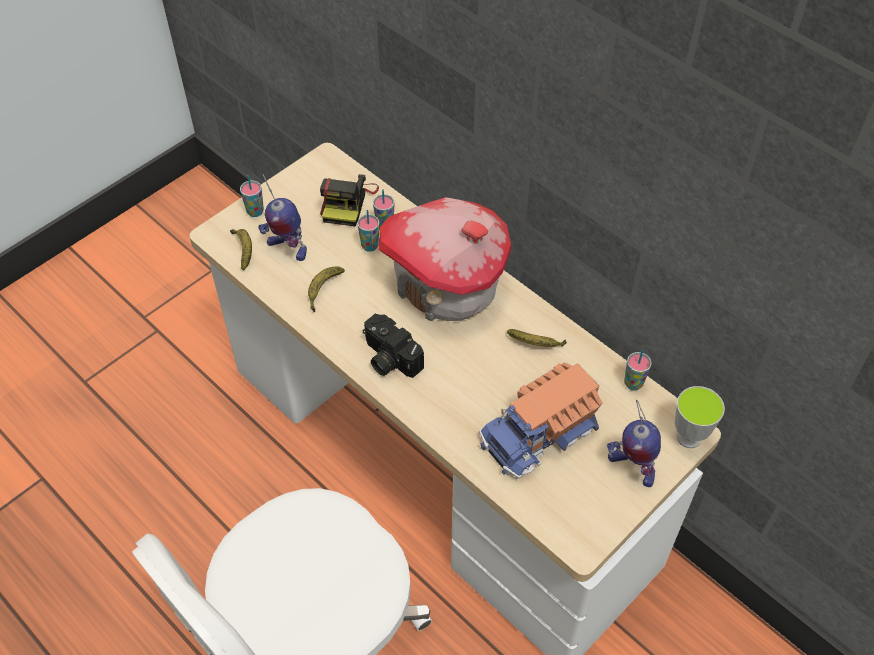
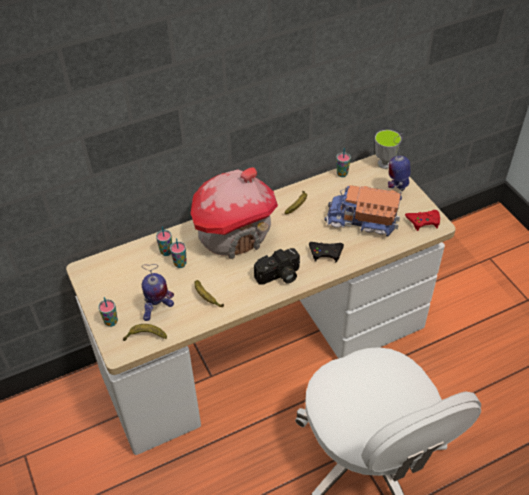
camera: 70 degrees left, 5 degrees down
(347, 202) = (133, 267): camera -> none
(454, 403) = (325, 253): none -> black game controller
(540, 434) = (361, 221): toy truck -> toy truck turned 120 degrees clockwise
(578, 522) = (423, 221): none -> red game controller
(631, 468) = (396, 191): toy robot -> toy robot turned 135 degrees clockwise

